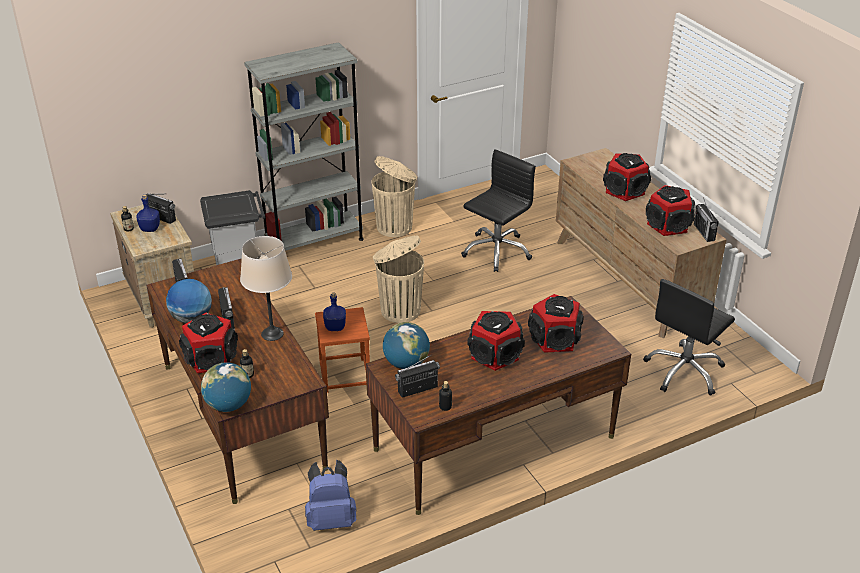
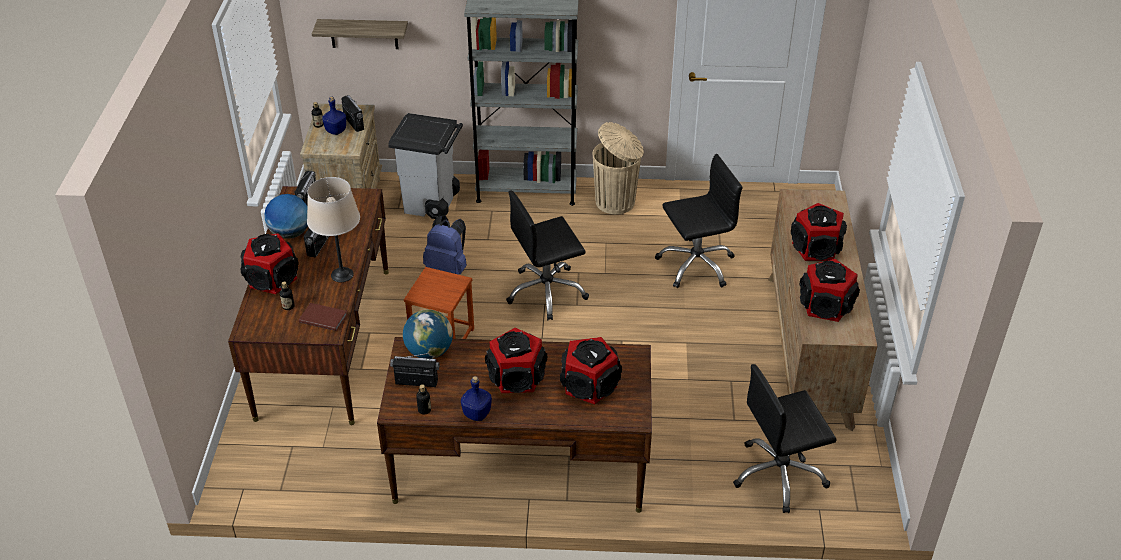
camera: 30 degrees right, 5 degrees up
(147, 131) = (364, 34): none -> shelf
(228, 405) = (249, 329): globe -> none
(288, 372) = (323, 317): none -> brown book
(331, 519) = (318, 473): blue backpack -> blue backpack (448, 268)
(335, 327) = (429, 289): blue bottle -> blue bottle (476, 414)
(399, 310) = (546, 292): beige trash can -> black office chair
(704, 232) = (859, 328): radio -> none

